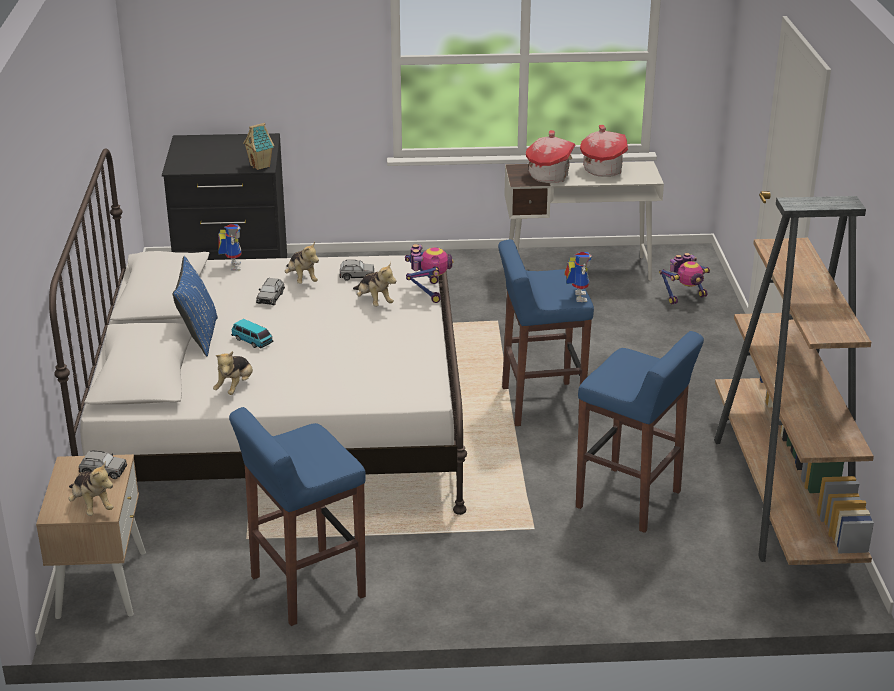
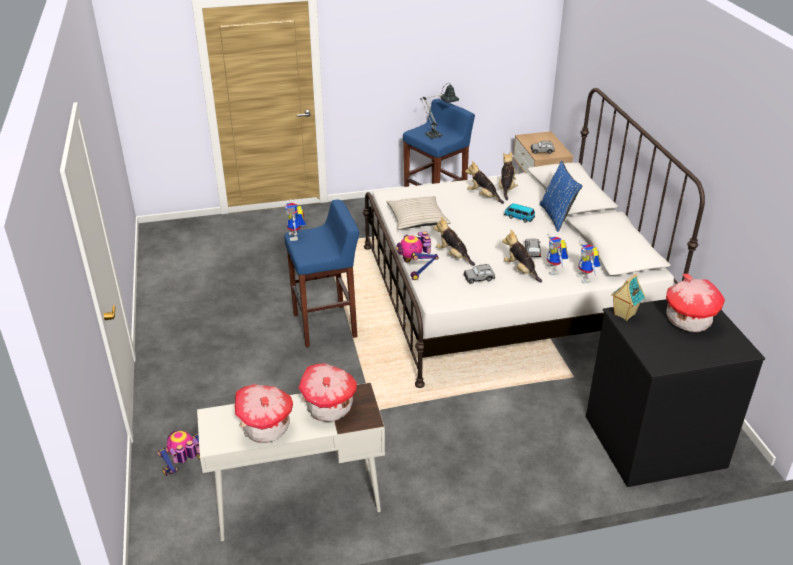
camera: 170 degrees right, 5 degrees up
(91, 506) = (533, 138): plush toy -> plush toy (483, 196)
(206, 158) = (688, 320): none -> toy house
(261, 276) = (554, 270): none -> toy robot
(302, 451) = (437, 134): none -> table lamp
(399, 352) = (417, 219): none -> beige pillow
(630, 500) = (265, 264): blue stool -> none
(782, 498) = (170, 274): brown bookcase -> none

